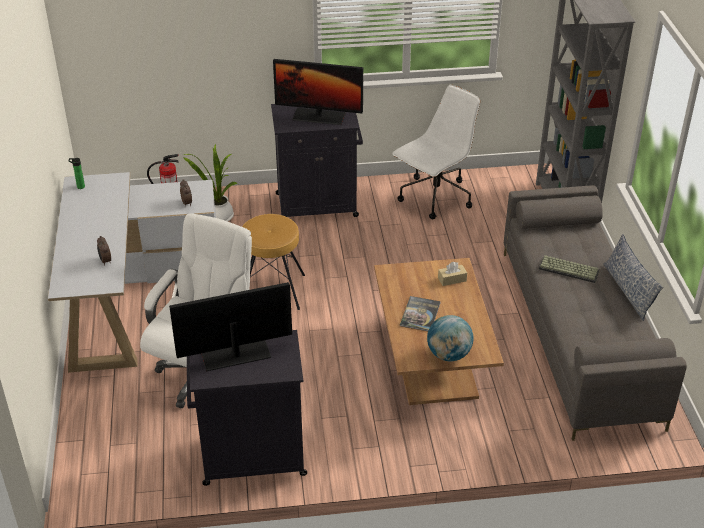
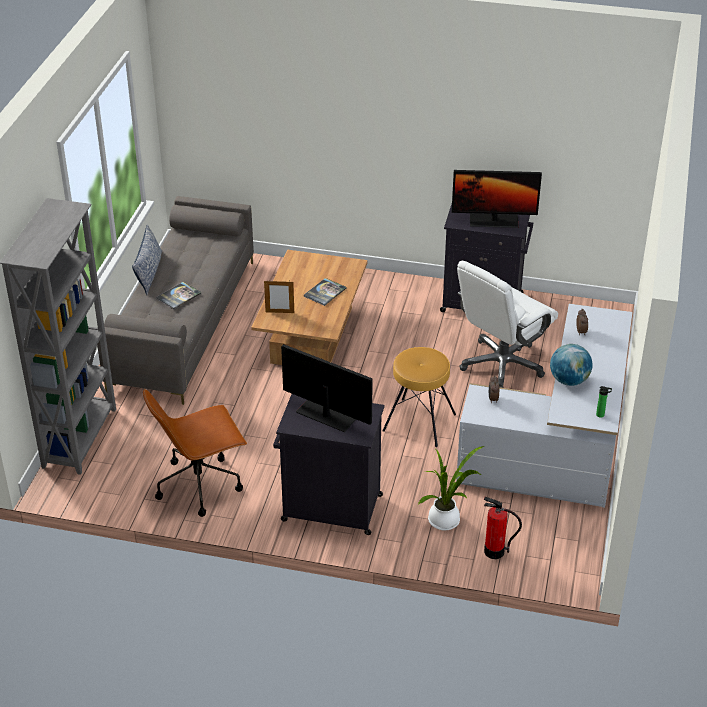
camera: 160 degrees left, 0 degrees up
(435, 198) = (200, 484): white office chair -> brown office chair
(448, 355) = (323, 262): globe -> globe (569, 380)
(452, 279) = (280, 312): beige tissue box -> picture frame
(569, 269) = (178, 296): keyboard -> book

